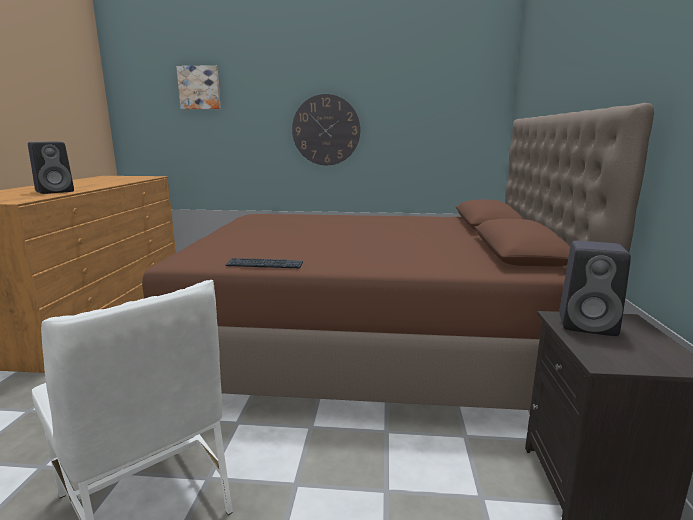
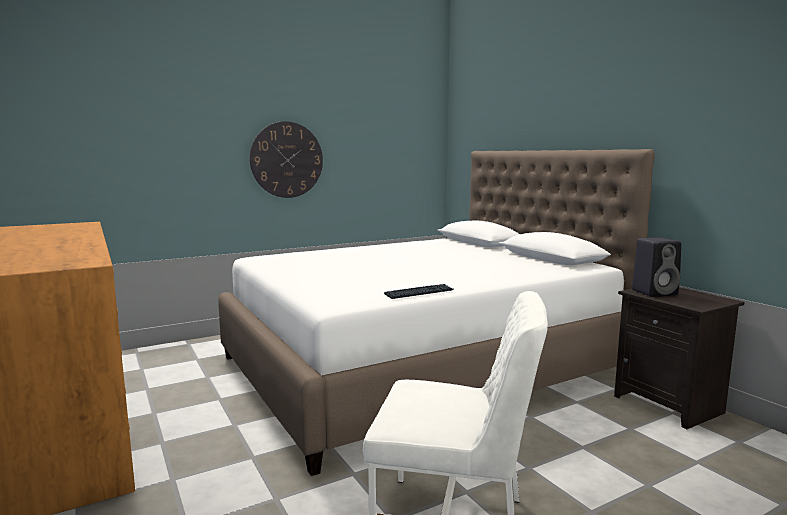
camera: 35 degrees left, 5 degrees down
(56, 191) = (68, 249): black speaker -> none
(199, 88) = (128, 108): picture -> none
(365, 343) = (420, 366): brown bed -> white bed

